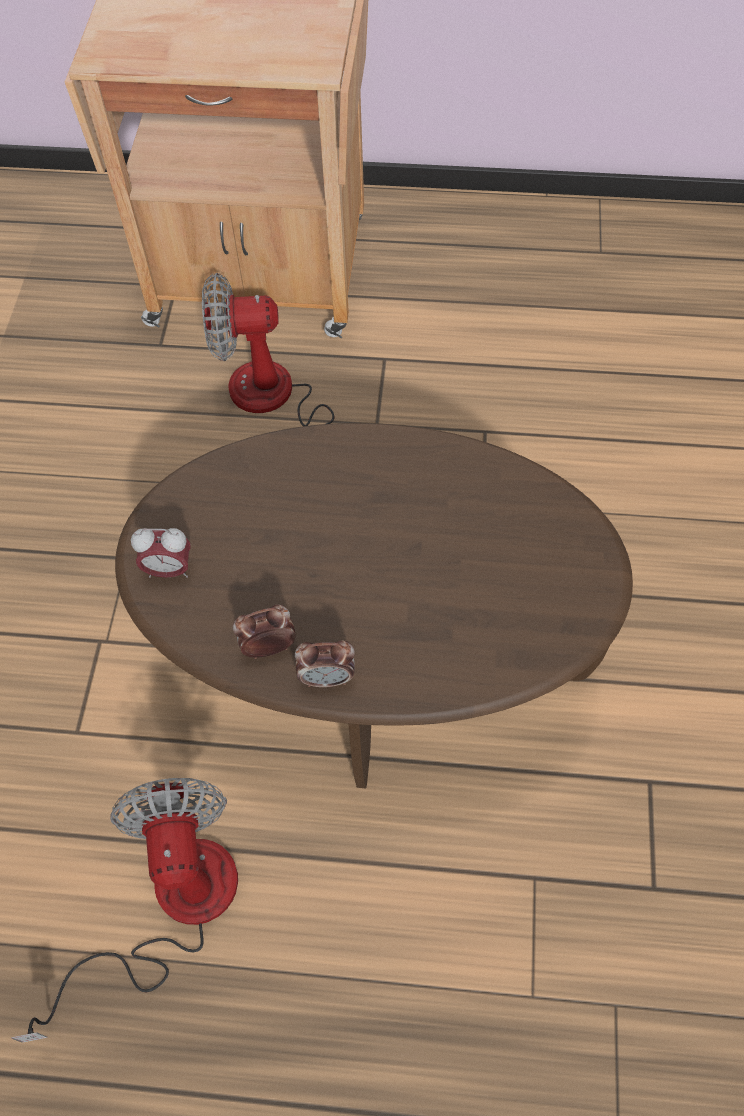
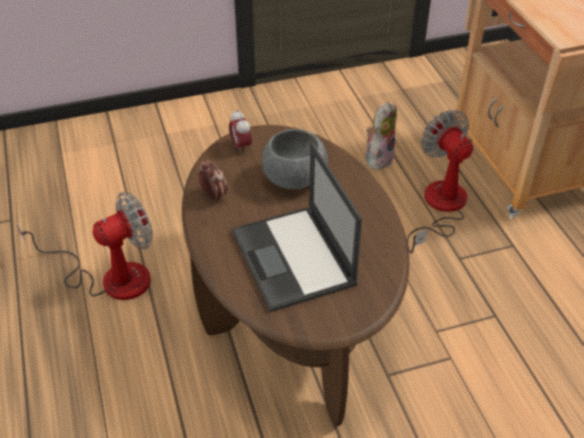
camera: 65 degrees right, 15 degrees down
(134, 430) = (378, 158): none -> plush toy
(285, 522) = (294, 178): none -> grey bowl
(327, 678) = (206, 223): alarm clock -> none
(457, 584) = (294, 259): none -> laptop

